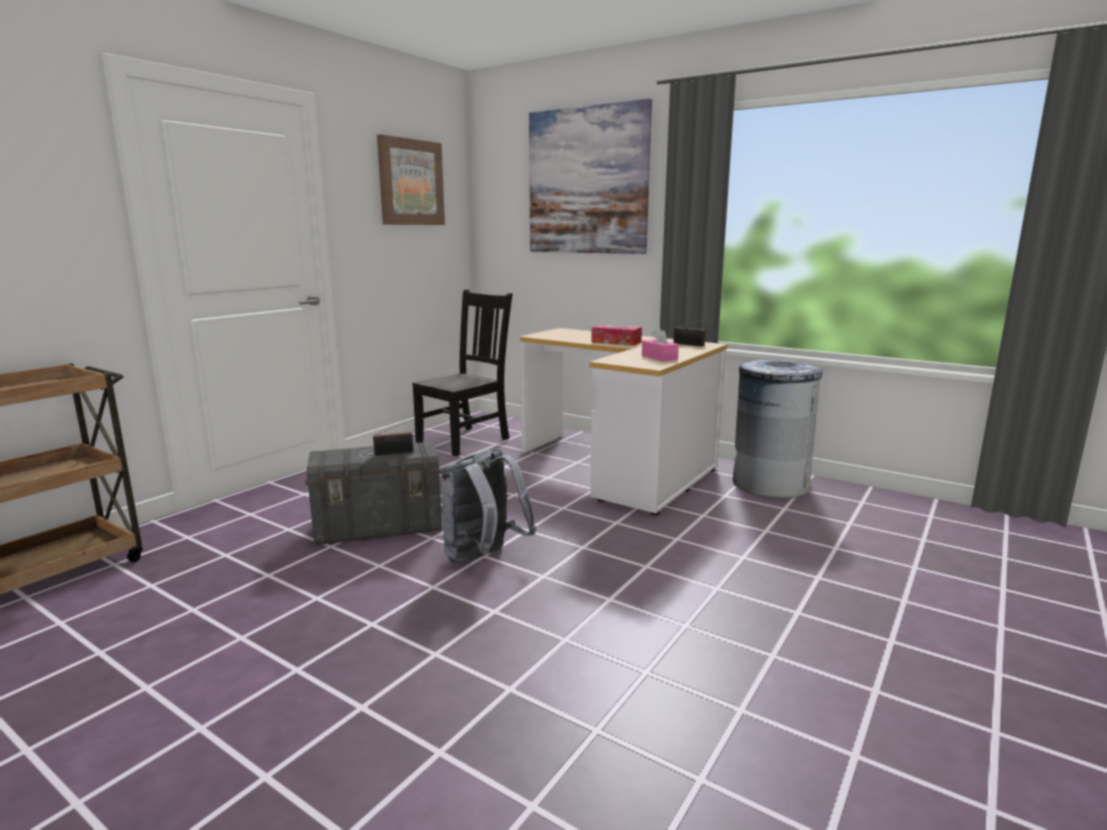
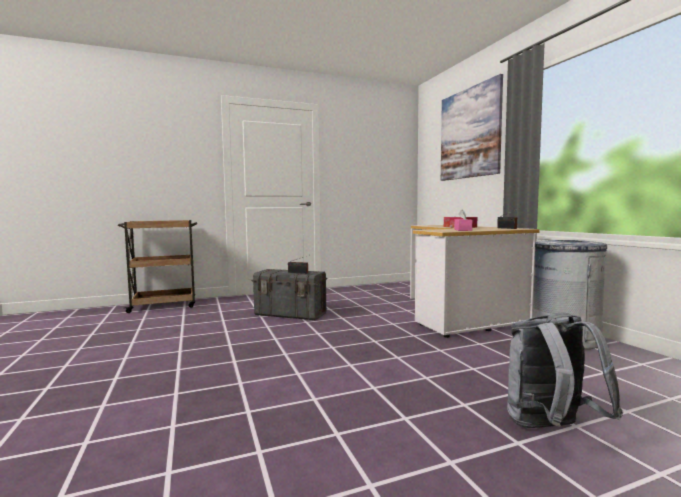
camera: 35 degrees right, 10 degrees down
(410, 182) = (374, 146): picture -> none
(465, 440) = (388, 290): black chair -> none
(483, 558) = (316, 334): grey backpack -> grey backpack (551, 429)

